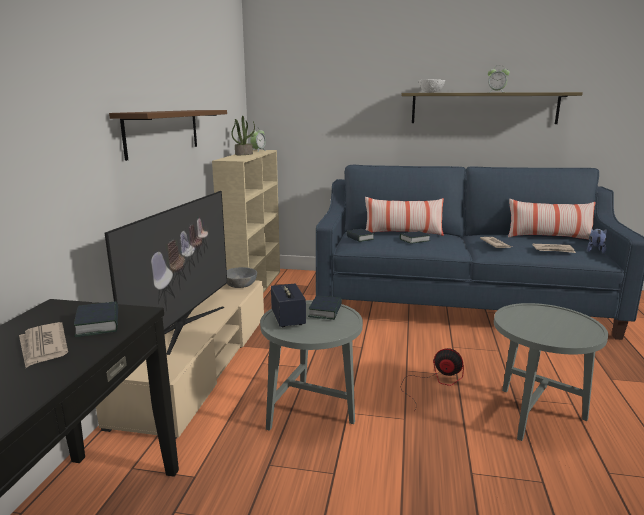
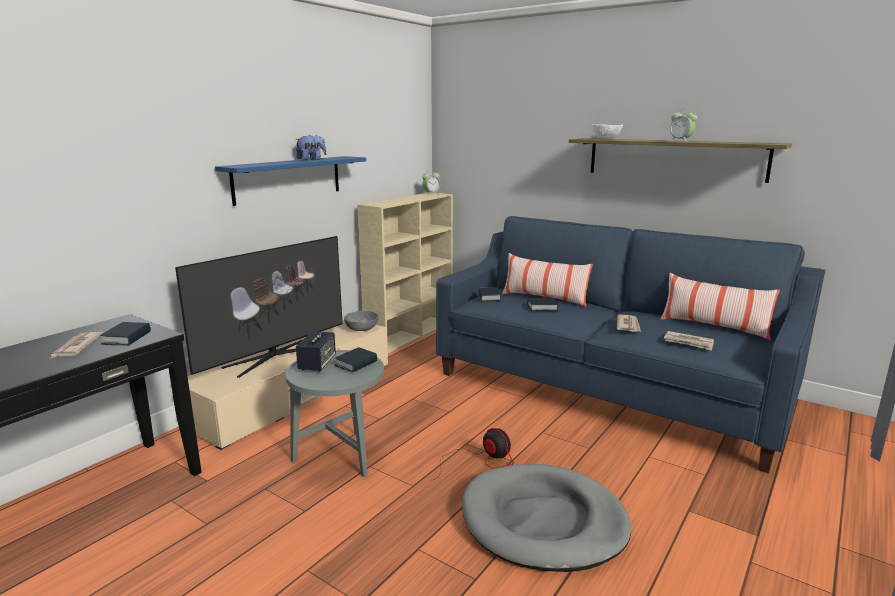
camera: 25 degrees right, 0 degrees up
(163, 132) = (288, 179): brown shelf -> blue shelf
(244, 154) = (405, 198): potted plant -> none
(534, 417) = (543, 521): grey side table -> grey dog bed
(595, 250) = (751, 352): plush toy -> plush toy (311, 159)

